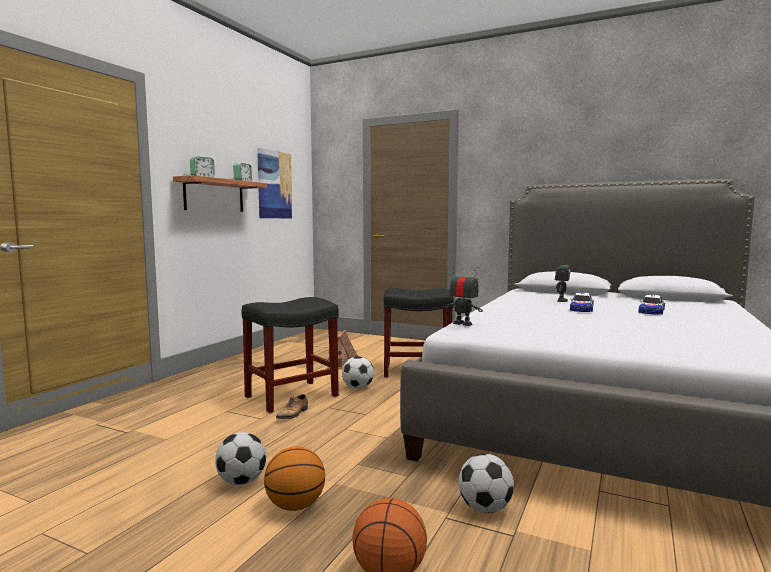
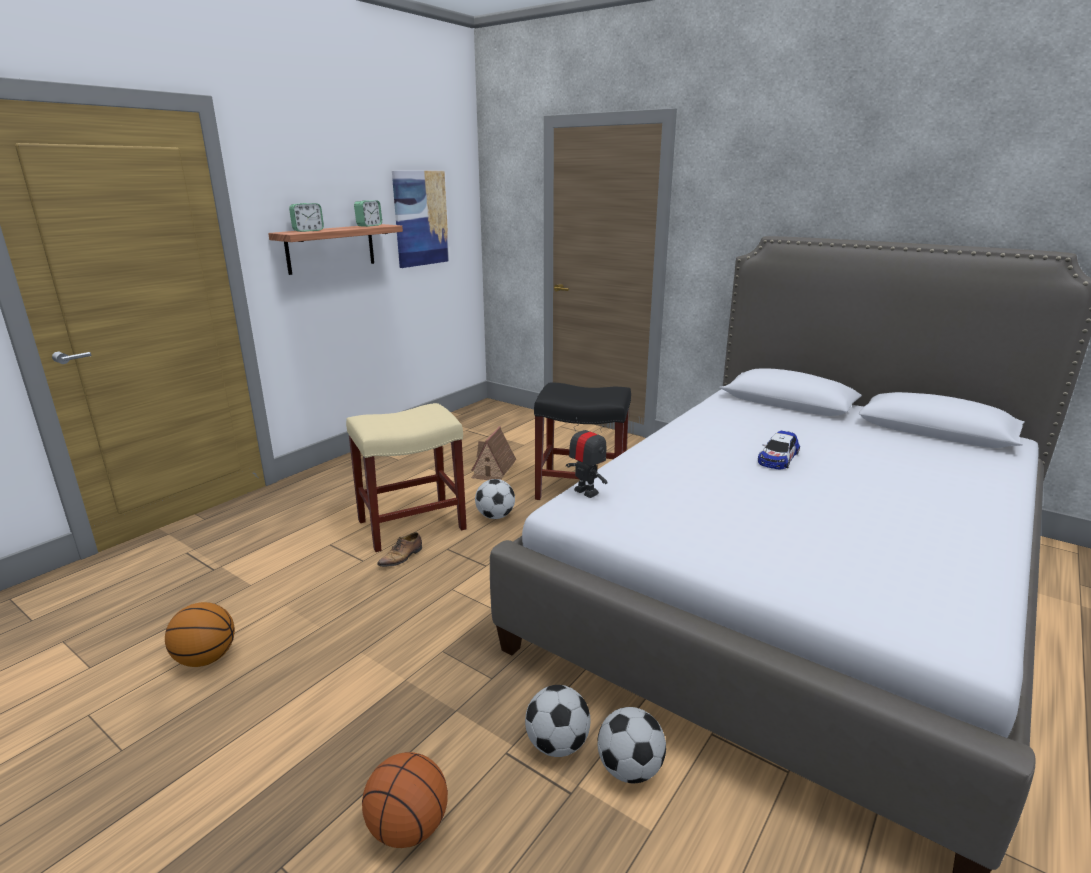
camera: 10 degrees right, 15 degrees up
(242, 482) = (306, 664): football -> football (630, 770)
(292, 396) = (413, 524): black stool -> beige stool
(295, 506) = (348, 710): basketball -> basketball (206, 658)
(561, 301) = (767, 430): toy robot -> none
(651, 311) = (877, 471): toy car -> none

